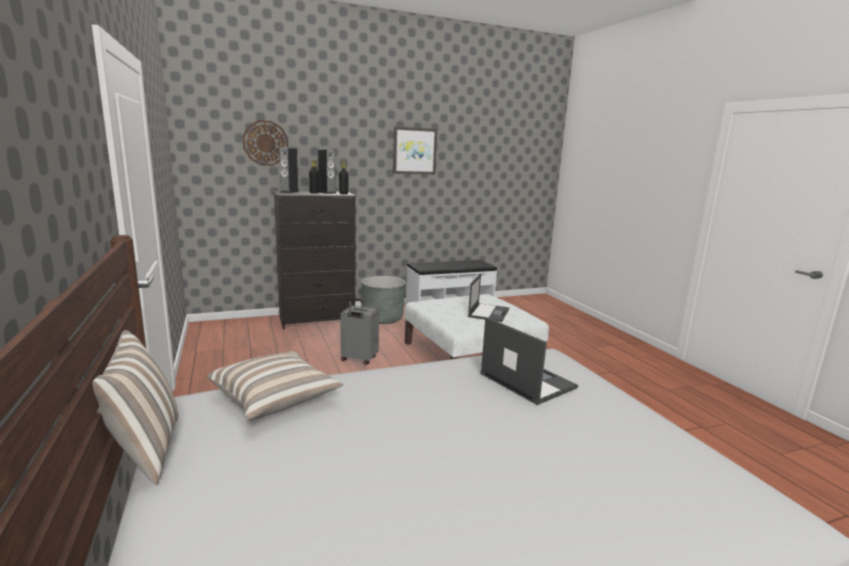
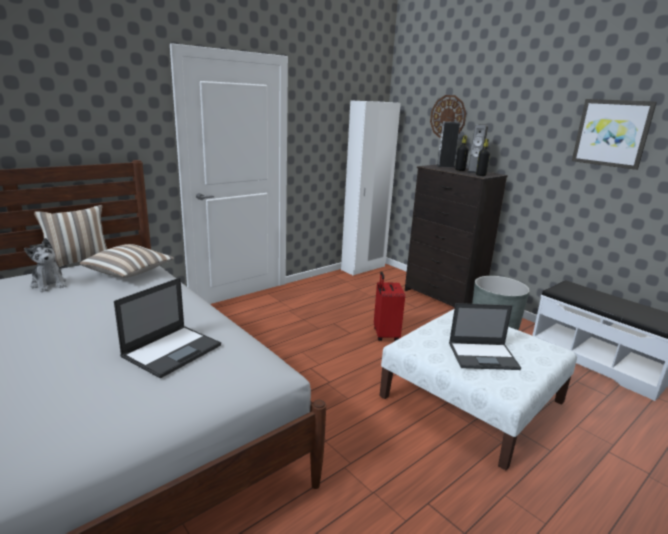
camera: 70 degrees right, 5 degrees up
(202, 333) = (363, 268): none -> white wardrobe
(266, 468) = (49, 284): none -> plush toy
(358, 359) = (385, 335): grey suitcase -> red suitcase

